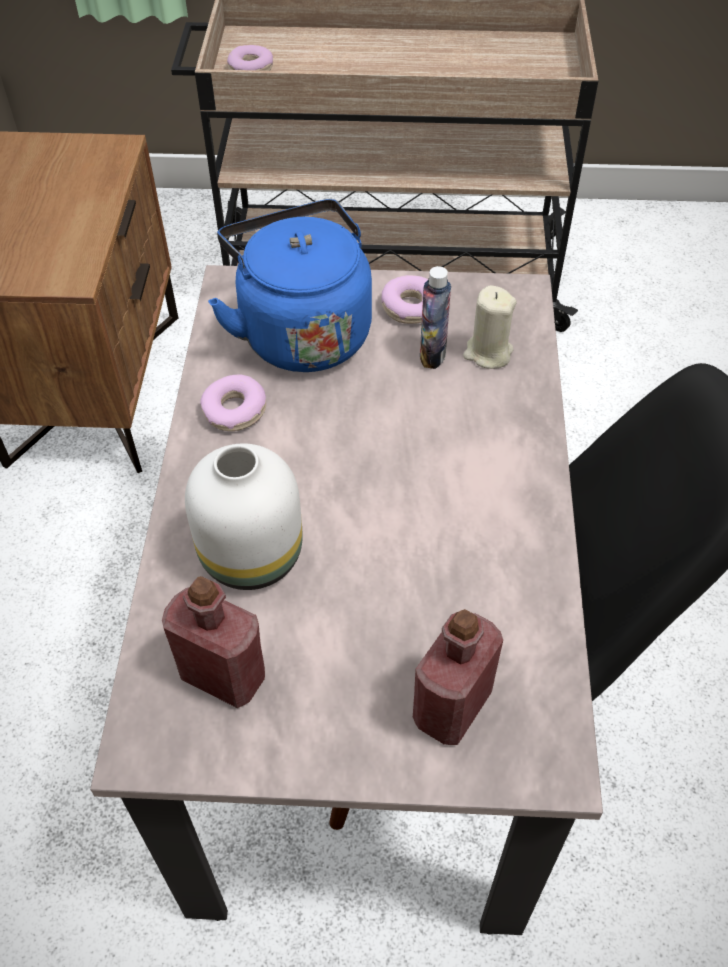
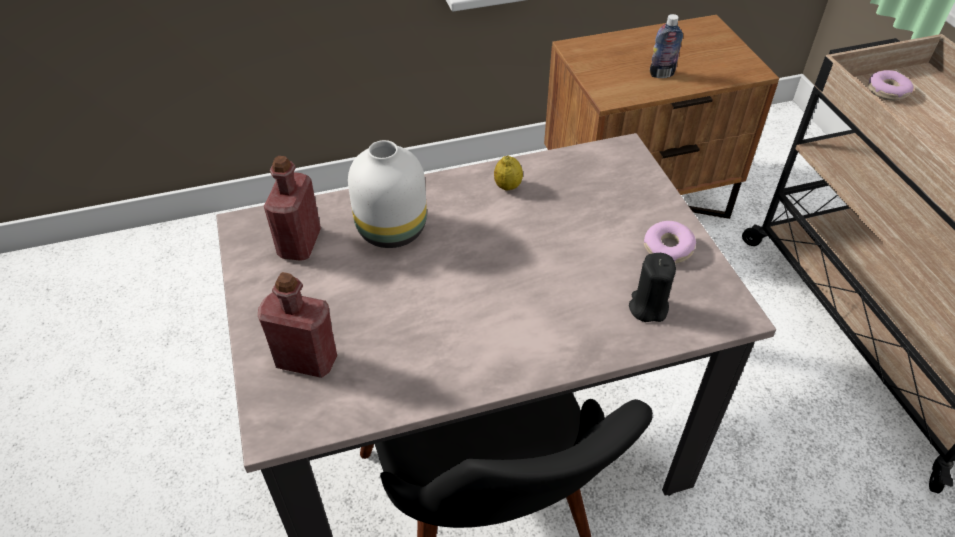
camera: 70 degrees right, 5 degrees down
(234, 410) = (507, 186): donut -> lemon
(301, 331) = (601, 196): blue kettle -> none
(432, 355) = (624, 274): bottle -> bottle (661, 74)
(488, 353) = (648, 307): beige candle -> black candle

